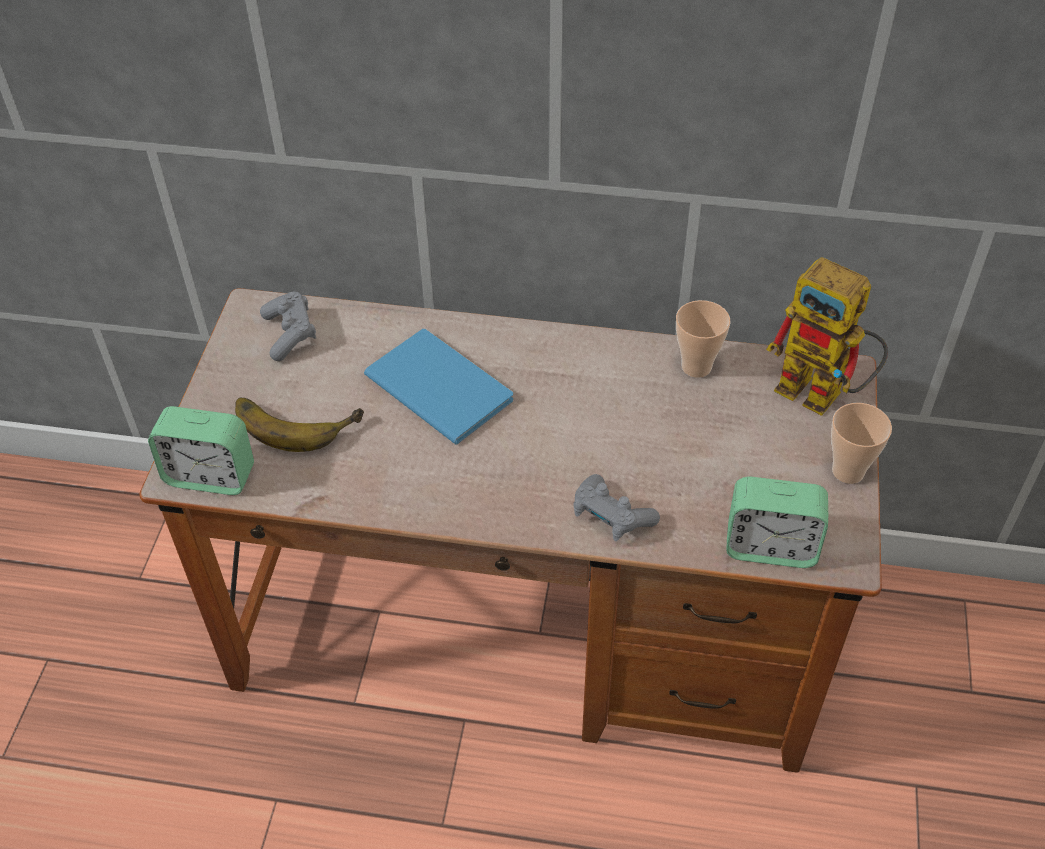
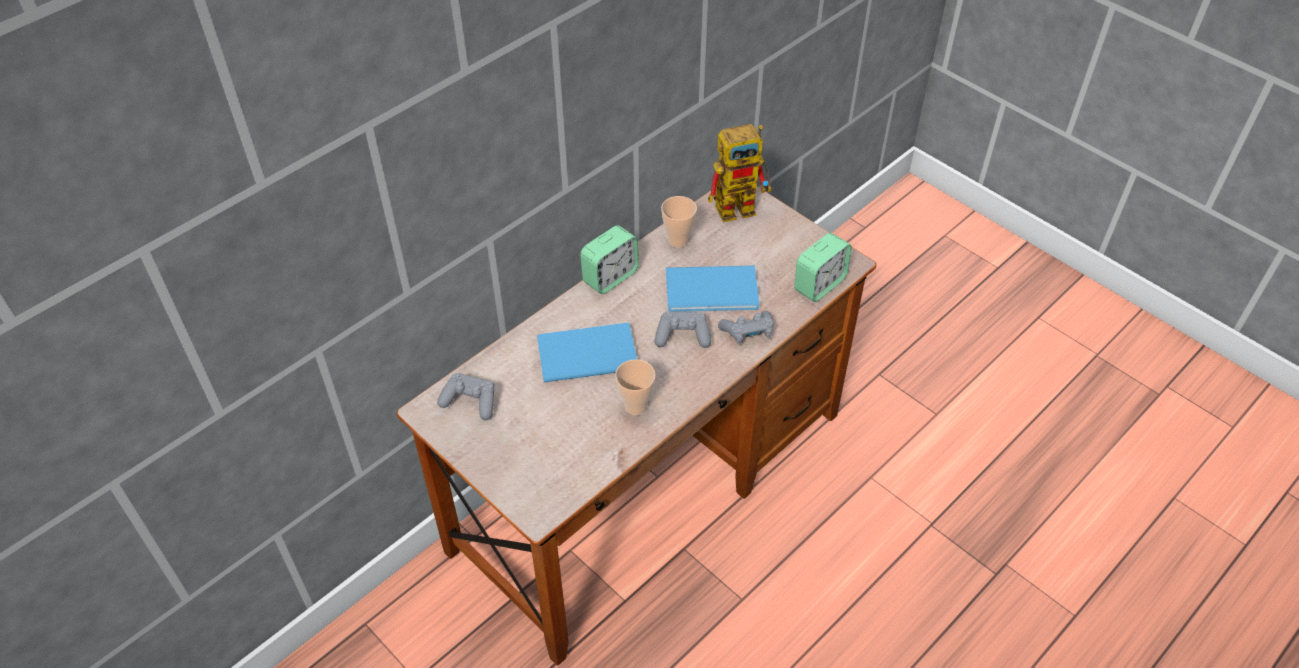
camera: 55 degrees left, 0 degrees up
(210, 476) = (553, 498): alarm clock -> alarm clock (610, 277)
(296, 419) = (547, 433): banana -> none
(545, 456) = (682, 336): none -> grey game controller
(647, 446) = (714, 292): none -> blue book
(848, 471) = (798, 228): cup -> cup (635, 406)

